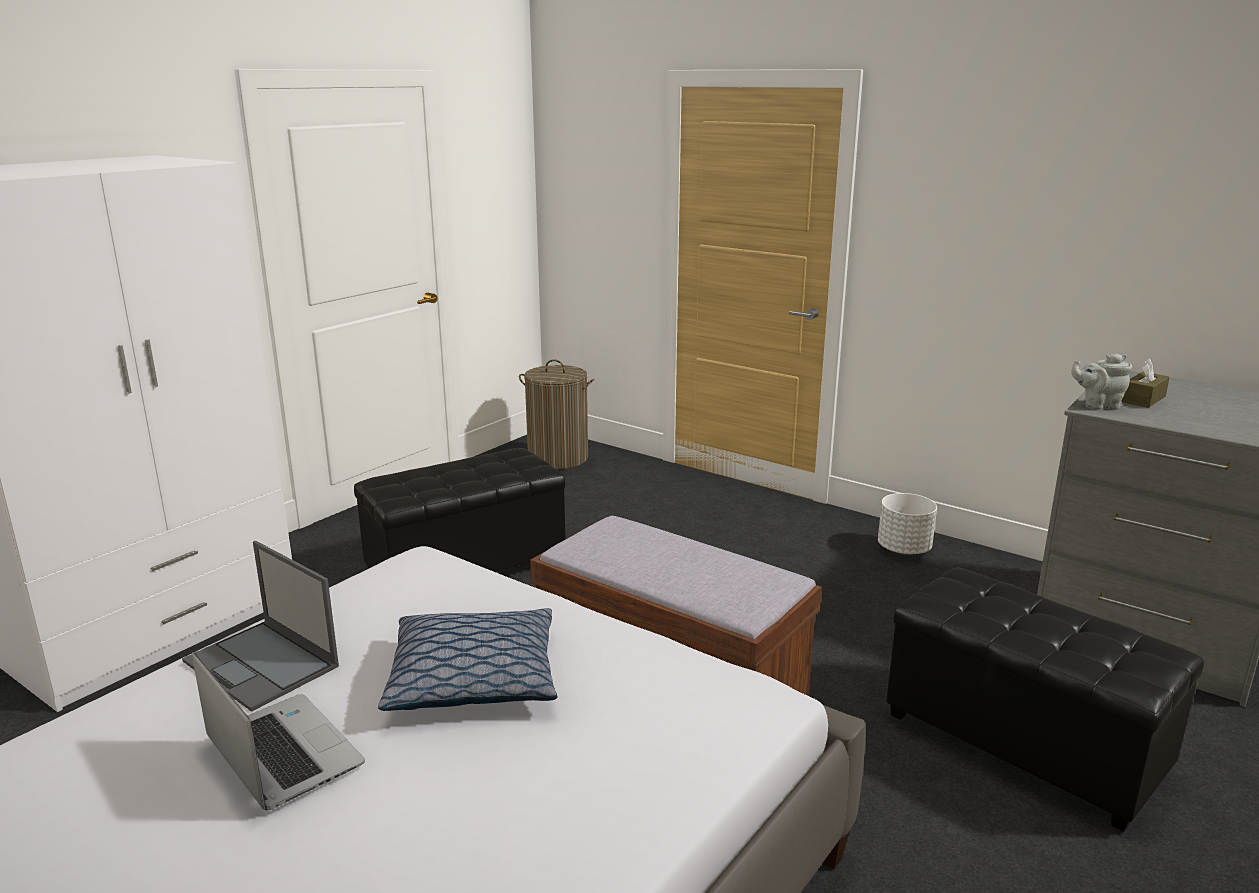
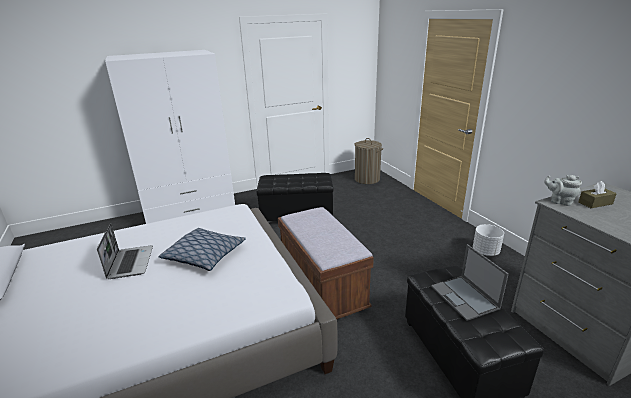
camera: 30 degrees right, 5 degrees up
(262, 664) = (156, 232): laptop -> laptop (465, 298)

